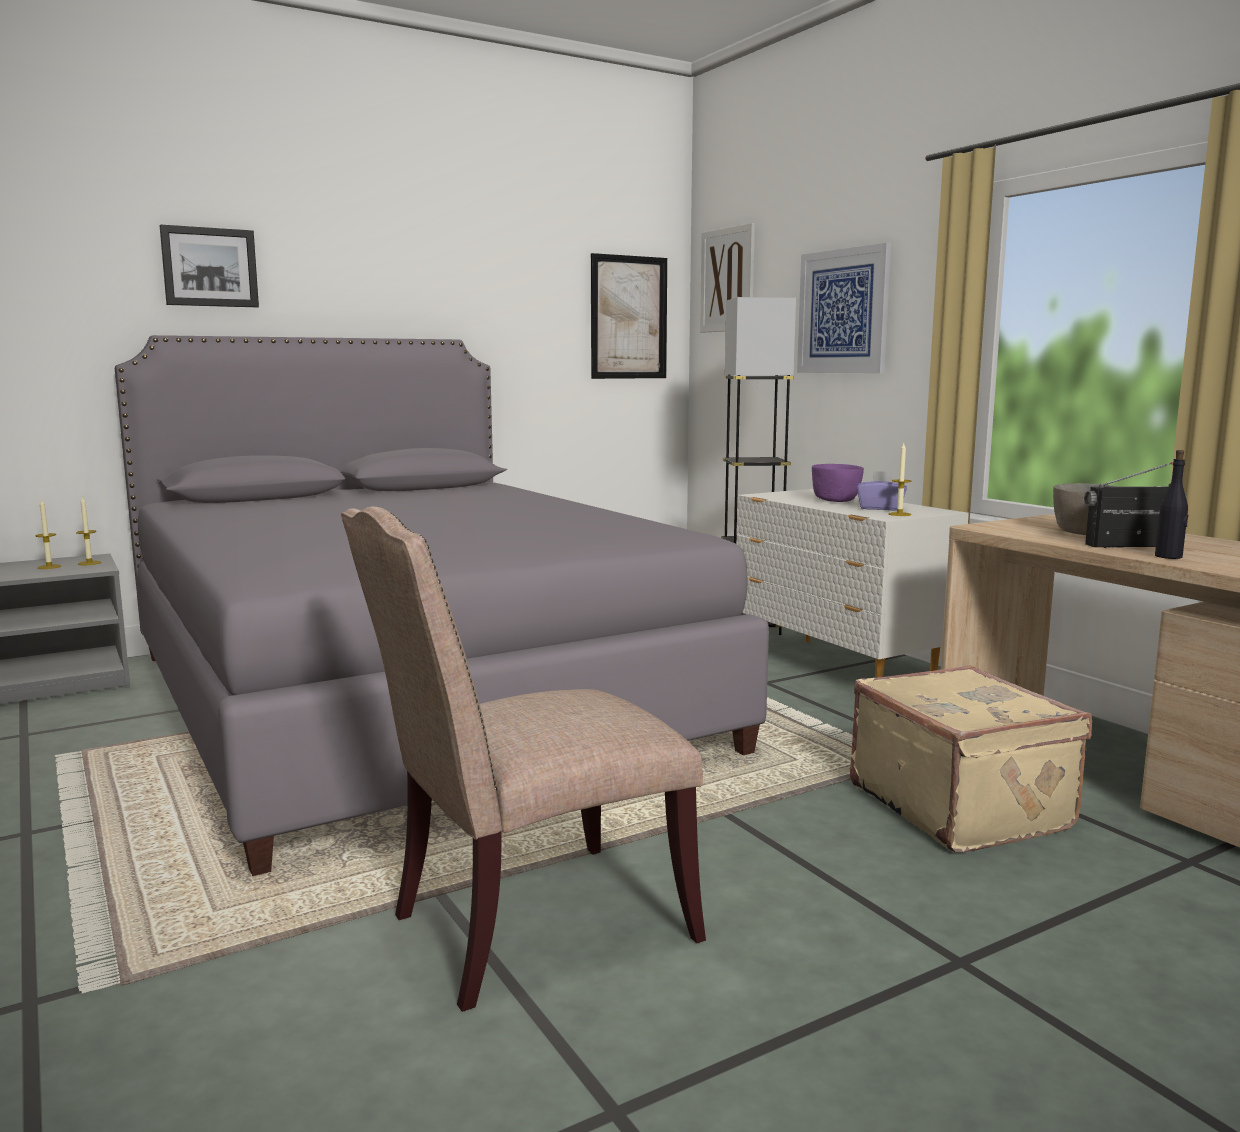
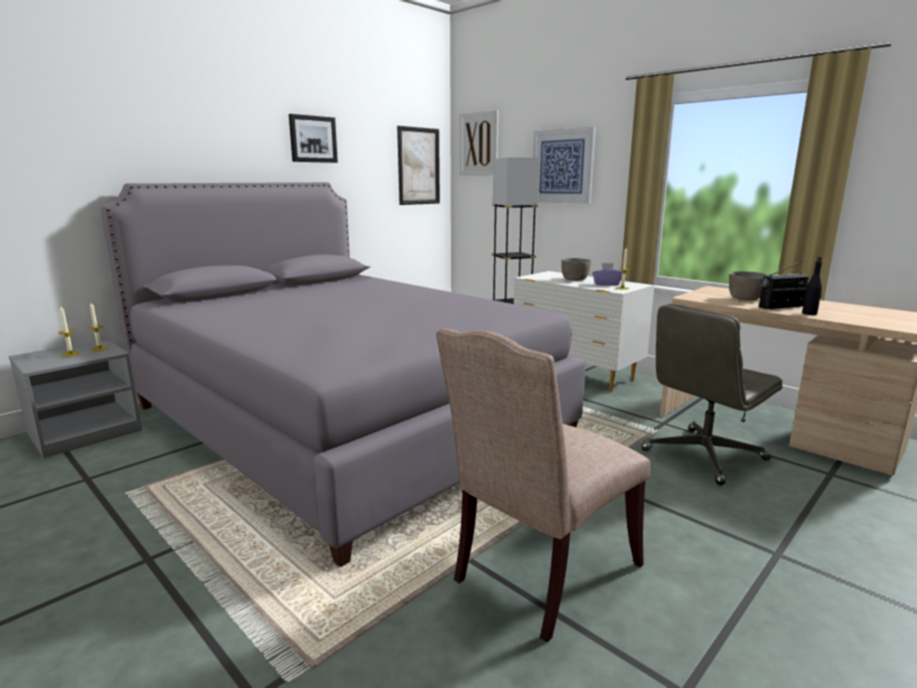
camera: 15 degrees left, 5 degrees up
(209, 267) = (161, 133): picture -> picture (313, 139)
(836, 501) = (575, 280): purple bowl -> grey bowl
(961, 806) = (703, 456): beige suitcase -> grey office chair

